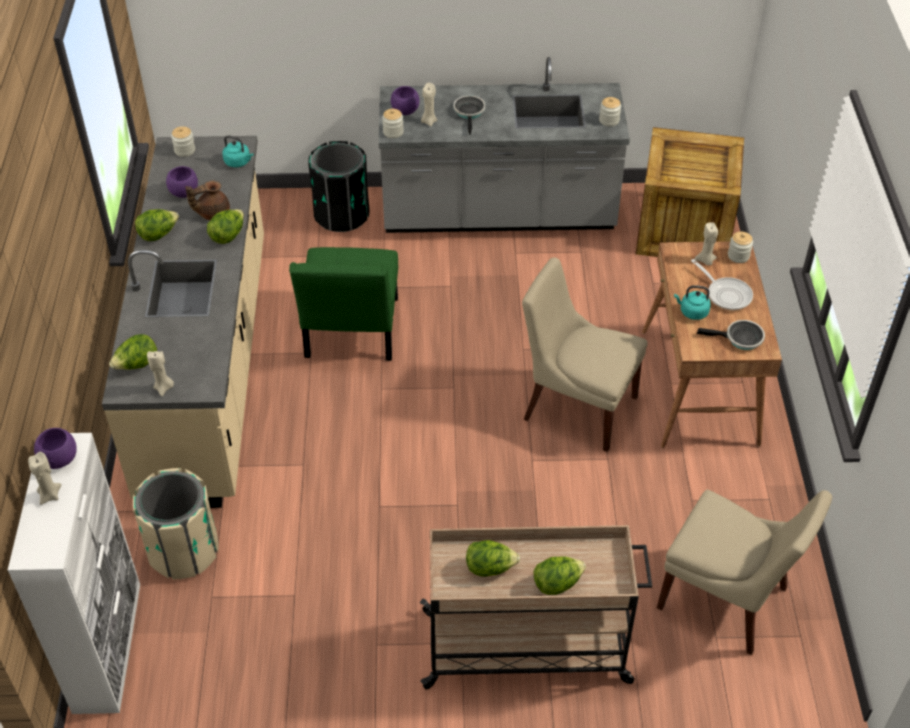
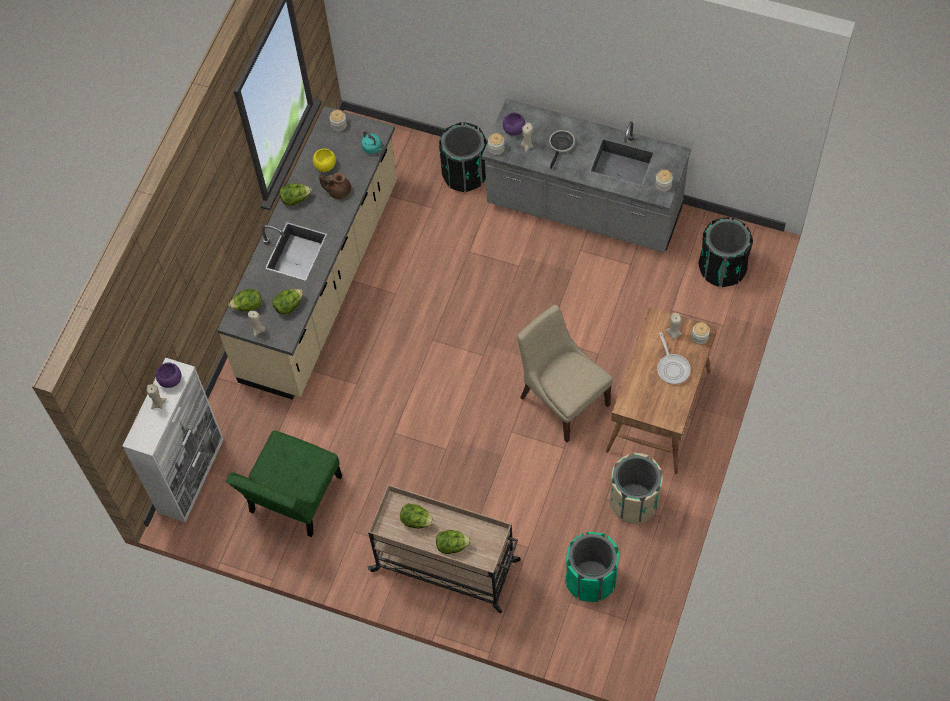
camera: 25 degrees right, 15 degrees up
(183, 192) = (325, 165): purple bowl -> yellow bowl
(183, 551) = (257, 424): beige trash can -> beige trash can (633, 501)
(228, 236) = (341, 215): lettuce -> lettuce (289, 306)
(351, 333) = (430, 285): green chair -> green chair (293, 499)
(685, 229) = (722, 268): crate -> black trash can
(692, 312) = (640, 375): turquoise kettle -> none
(727, 600) = (591, 579): beige chair -> green trash can
(740, 339) = (662, 408): frying pan -> none

